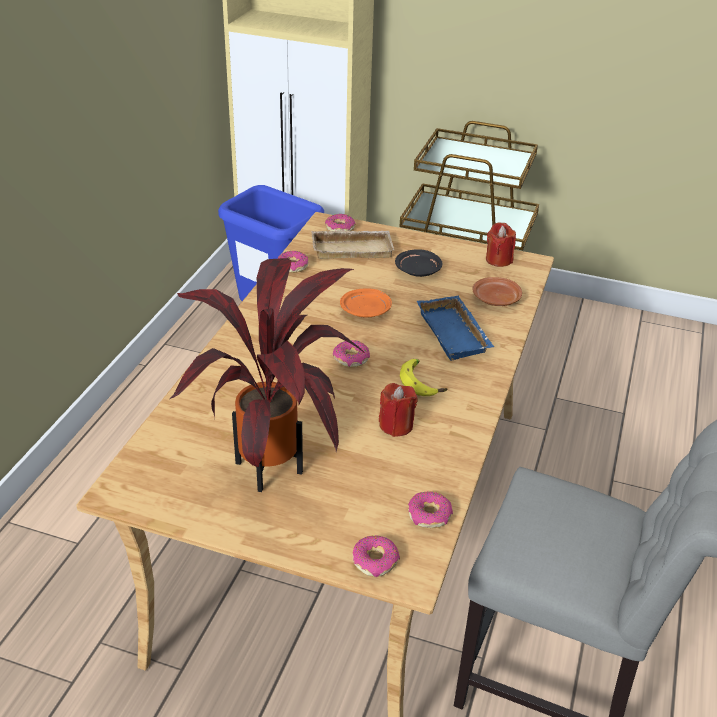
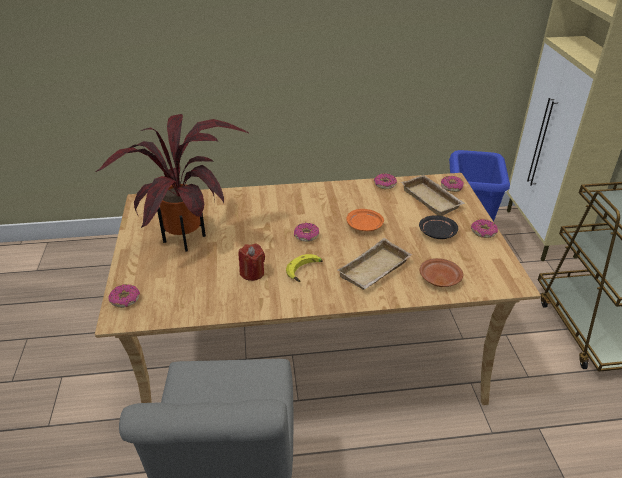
camera: 65 degrees right, 0 degrees up
(429, 515) = (174, 310): donut -> donut (483, 232)
(456, 333) = (375, 271): blue tray -> beige tray
(498, 260) = (497, 266): red candle -> none

